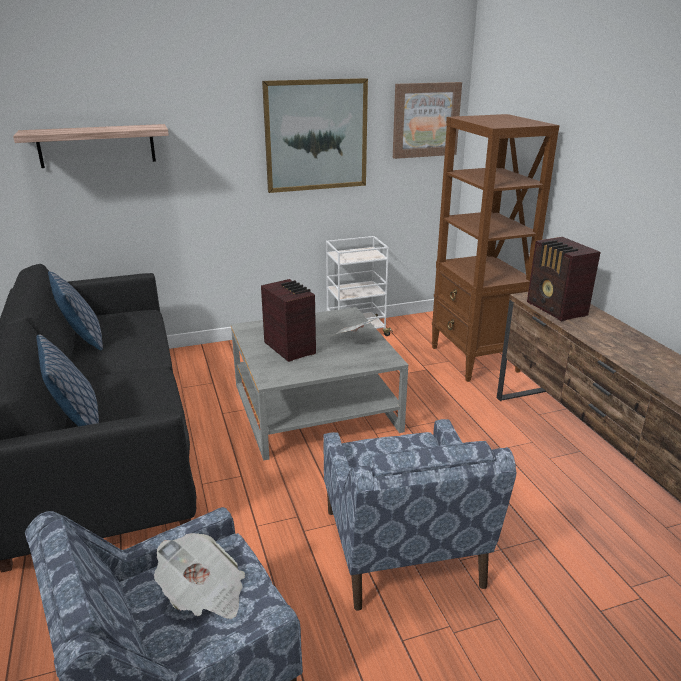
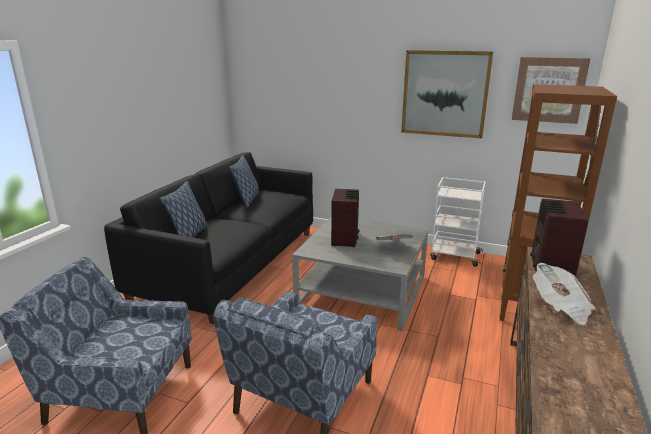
camera: 40 degrees right, 5 degrees down
(96, 146) = (297, 86): shelf -> none
(204, 593) = (130, 338): newspaper -> newspaper (560, 307)

